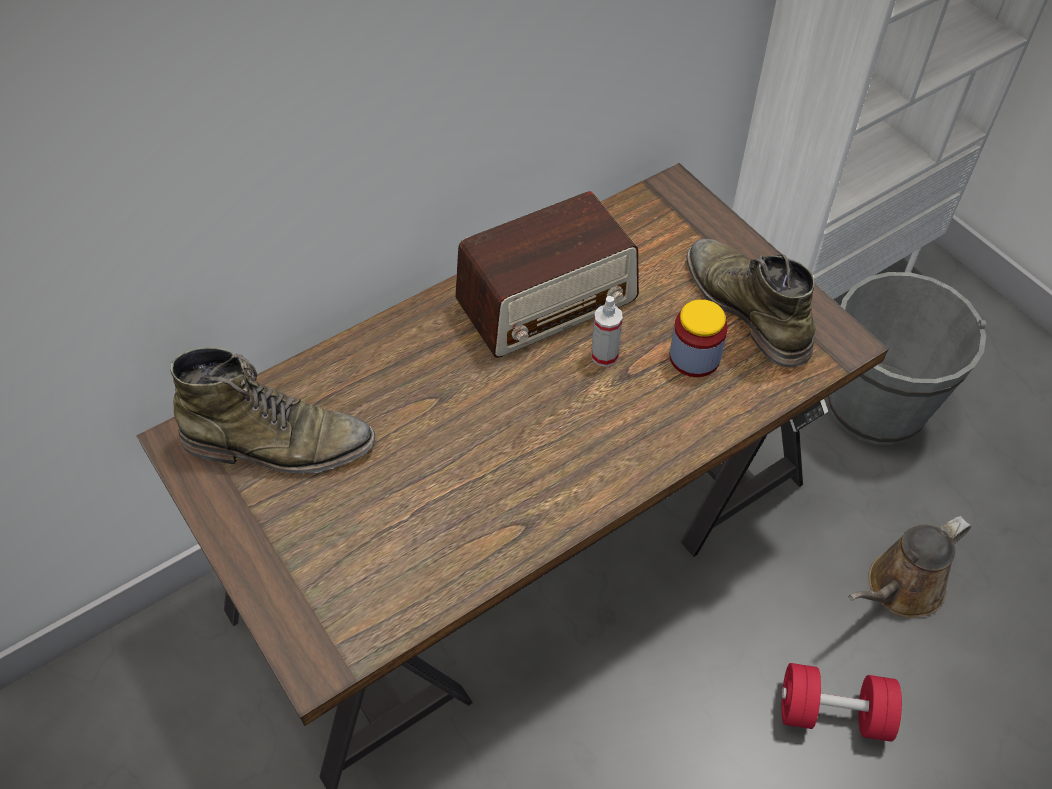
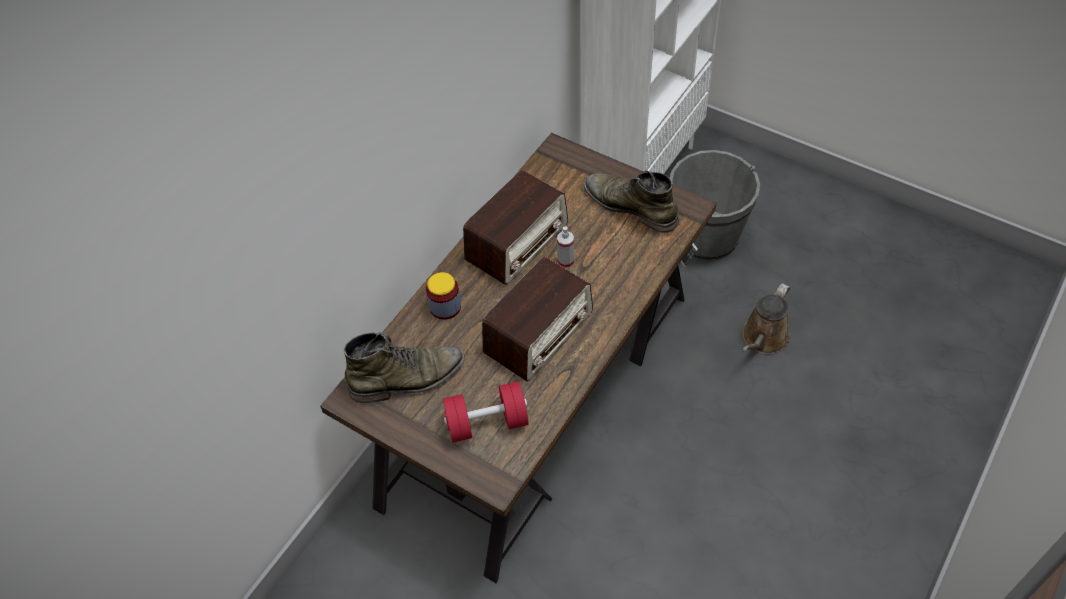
camera: 20 degrees left, 0 degrees up
(508, 448) = (539, 332): none -> radio
(694, 357) = (615, 244): jar -> jar (445, 307)
(833, 712) = (755, 421): red dumbbell -> red dumbbell (487, 422)

